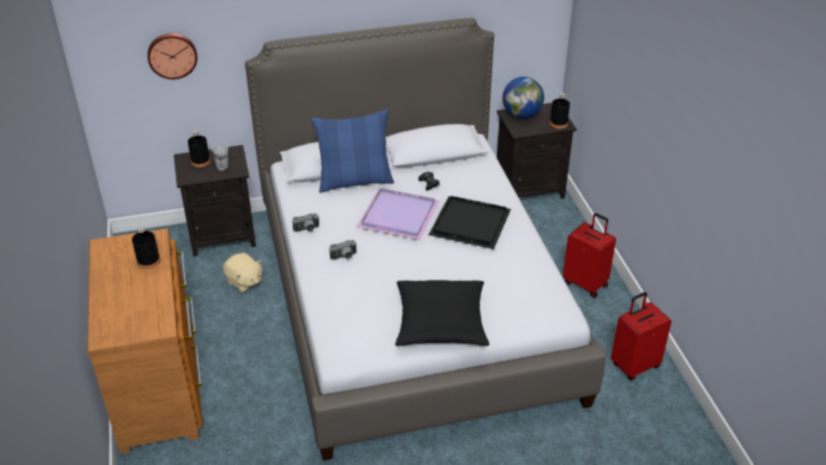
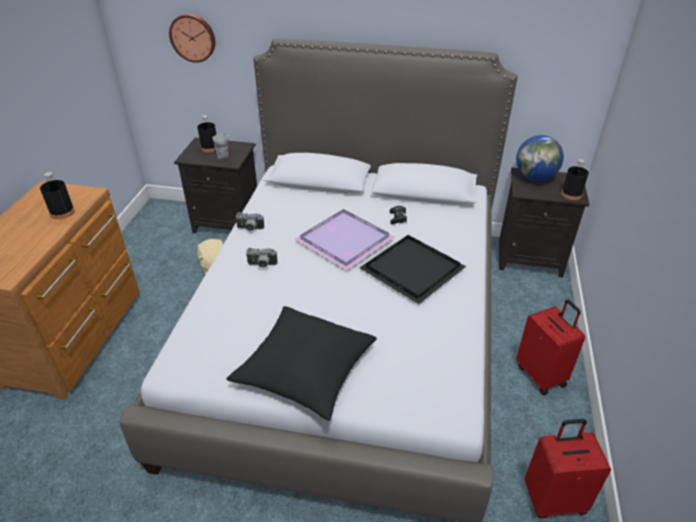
camera: 25 degrees right, 0 degrees up
(355, 181) = (328, 197): blue pillow -> none

